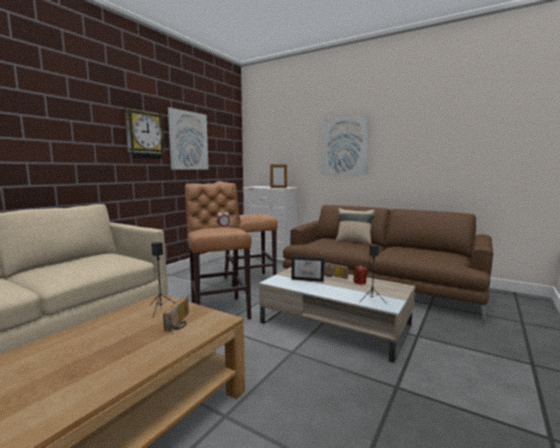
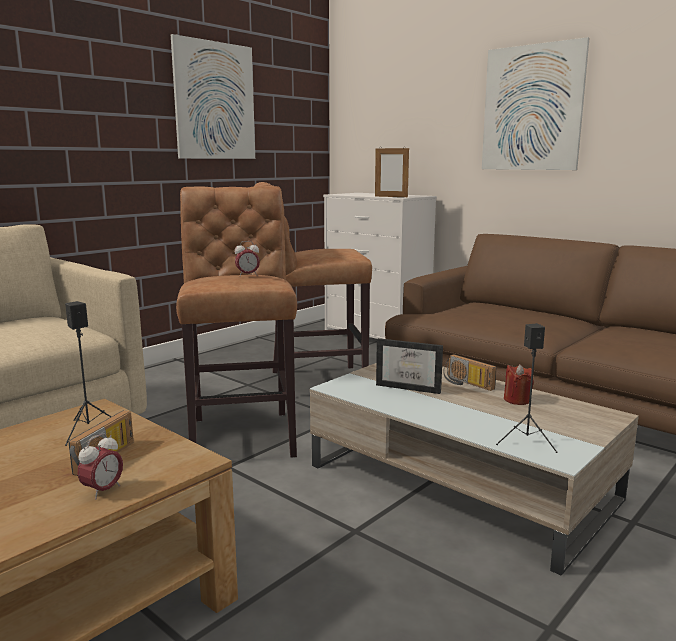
camera: 10 degrees right, 5 degrees up
(144, 135) = (124, 91): wall clock -> none
(185, 337) = (103, 491): none -> alarm clock
(354, 241) = (535, 312): beige pillow -> none

